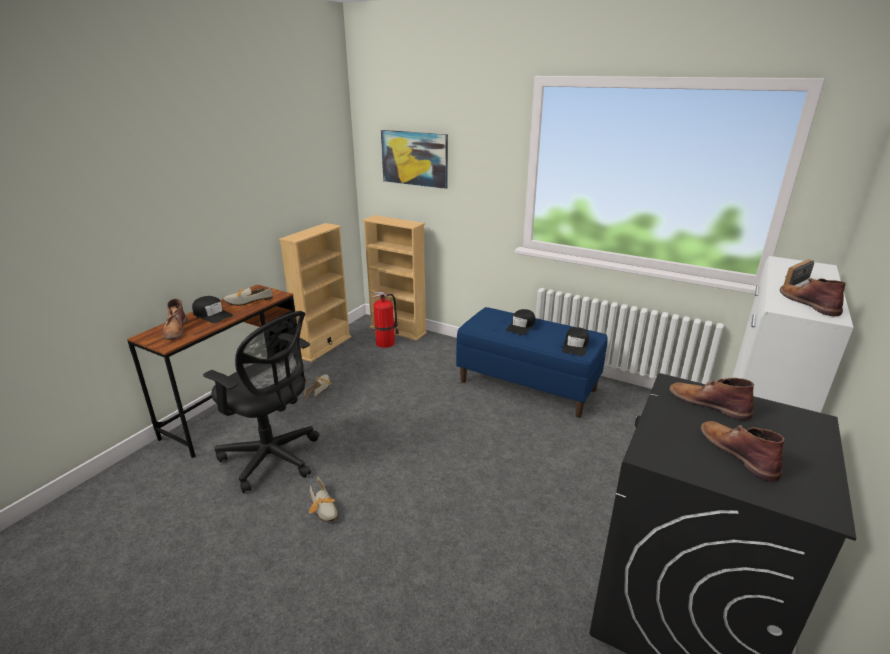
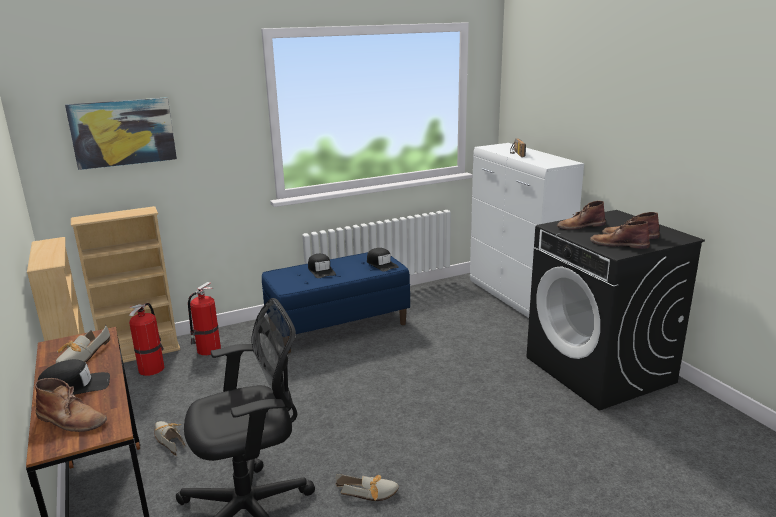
camera: 55 degrees left, 5 degrees down
(428, 349) = (207, 350): none -> fire extinguisher
(808, 303) = (548, 160): brown boot -> brown boot (618, 244)

